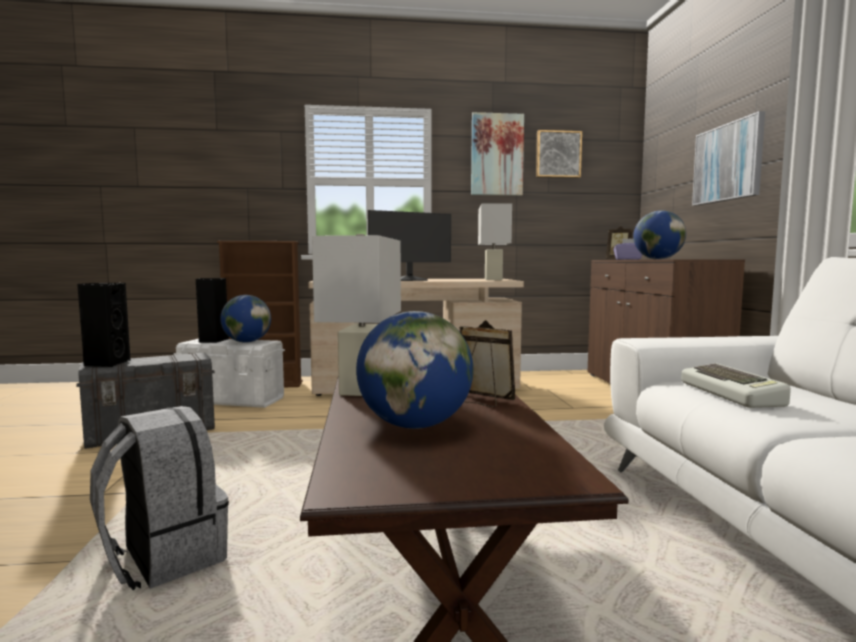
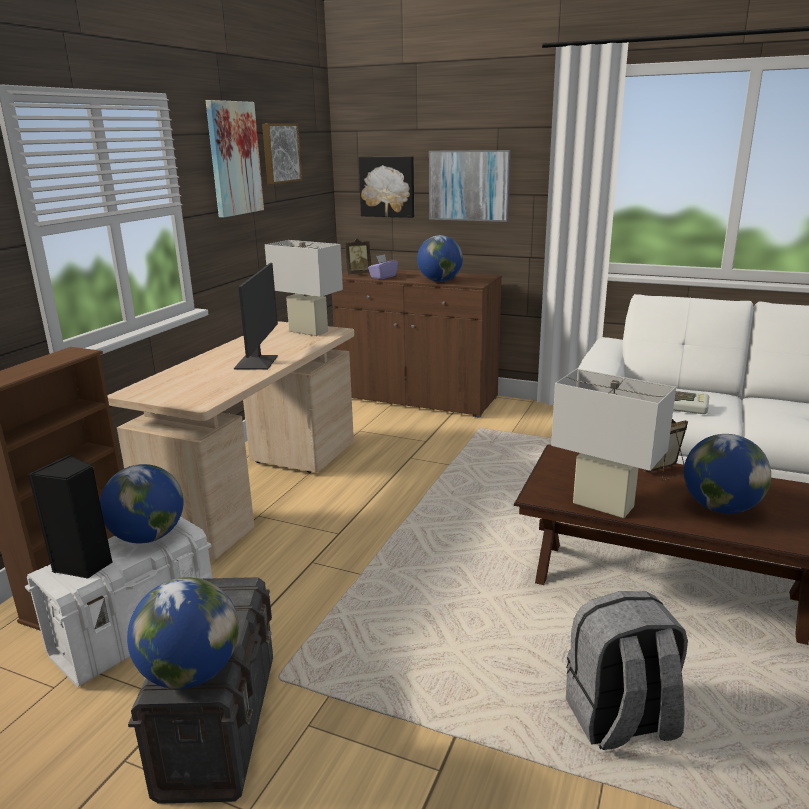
camera: 60 degrees left, 15 degrees up
(106, 363) = (191, 673): black speaker -> globe
(670, 180) = (387, 186): none -> picture

